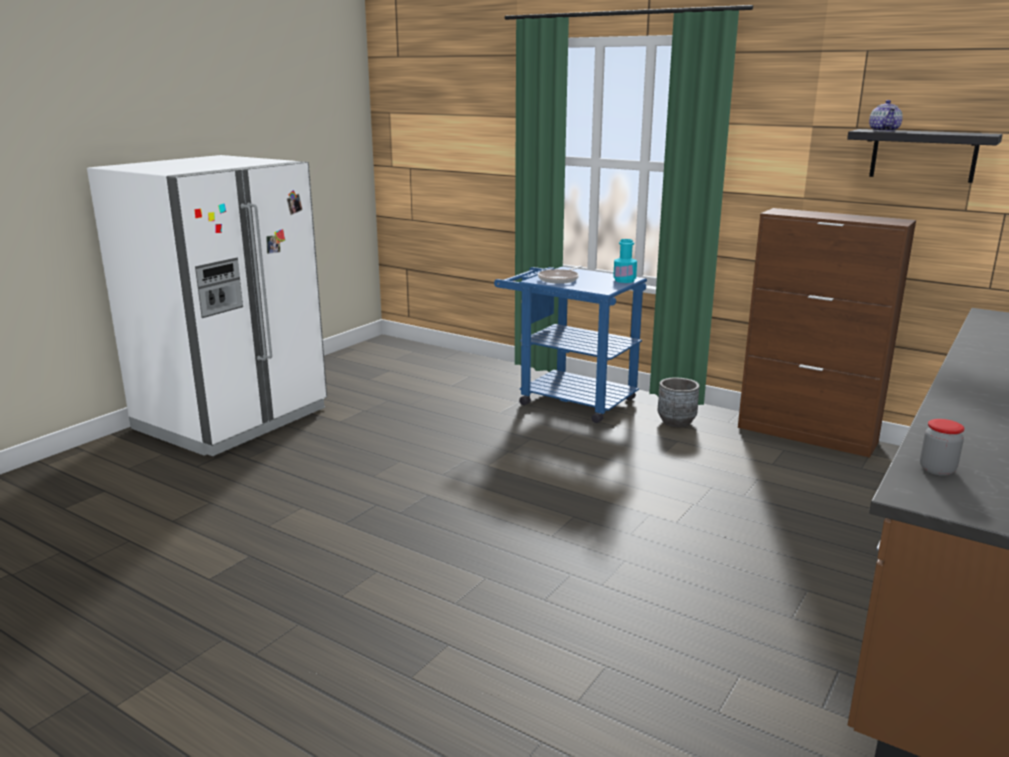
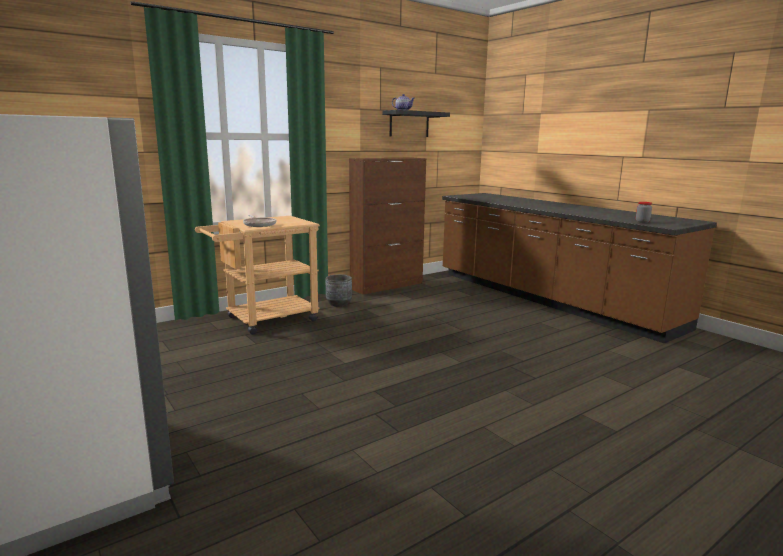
camera: 70 degrees left, 5 degrees down
(568, 399) = (264, 320): blue cart -> beige cart
(624, 280) = (289, 218): turquoise bottle -> none

